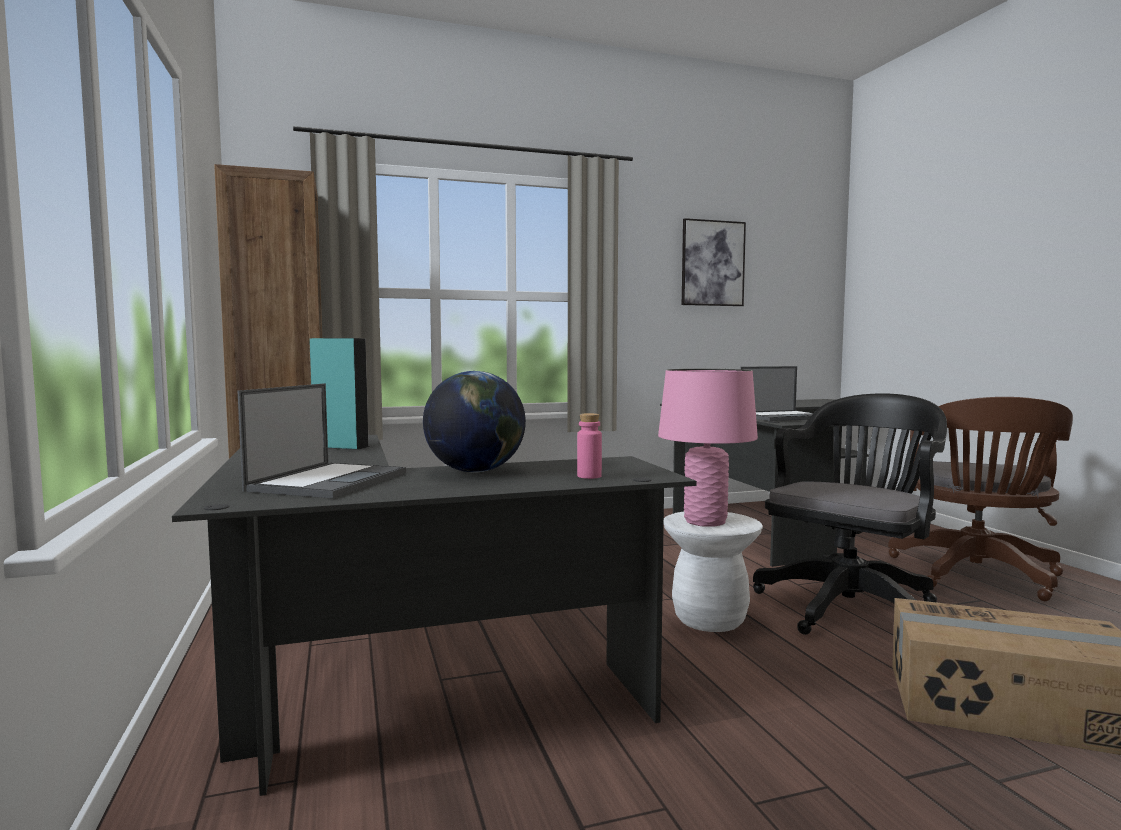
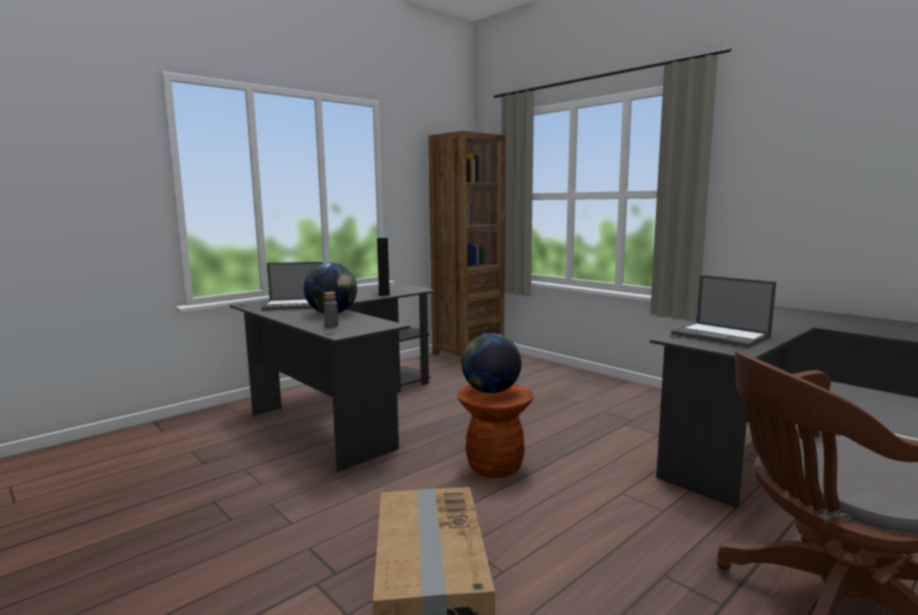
camera: 65 degrees right, 5 degrees up
(589, 476) = (331, 326): pink bottle -> grey bottle
(705, 521) = (490, 391): pink table lamp -> globe
(709, 619) = (494, 466): white stool -> brown stool
(712, 263) = (849, 145): picture -> none
(851, 606) = (595, 521): black office chair -> none

